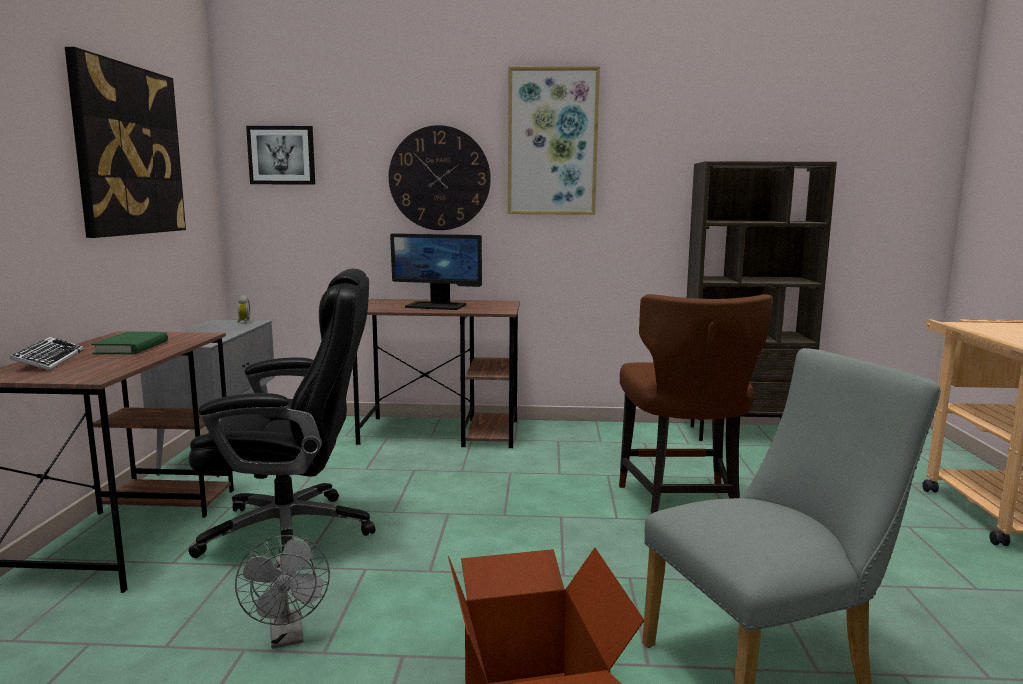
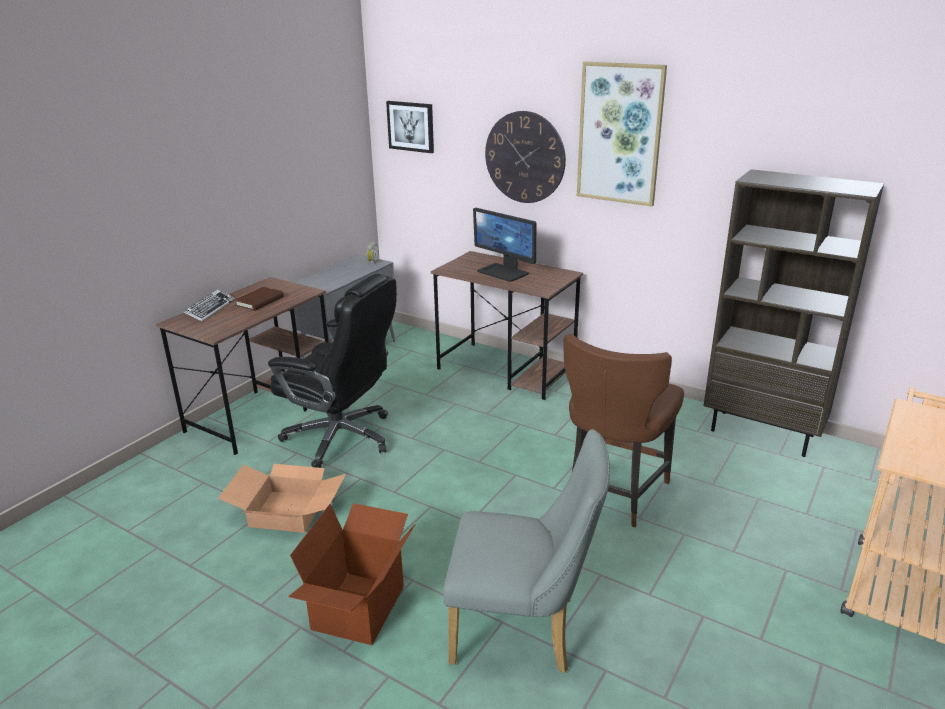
camera: 30 degrees right, 15 degrees up
(128, 150) = (280, 148): picture -> none
(132, 347) = (259, 301): green book -> brown book
(287, 637) = (289, 511): grey fan -> cardboard box

